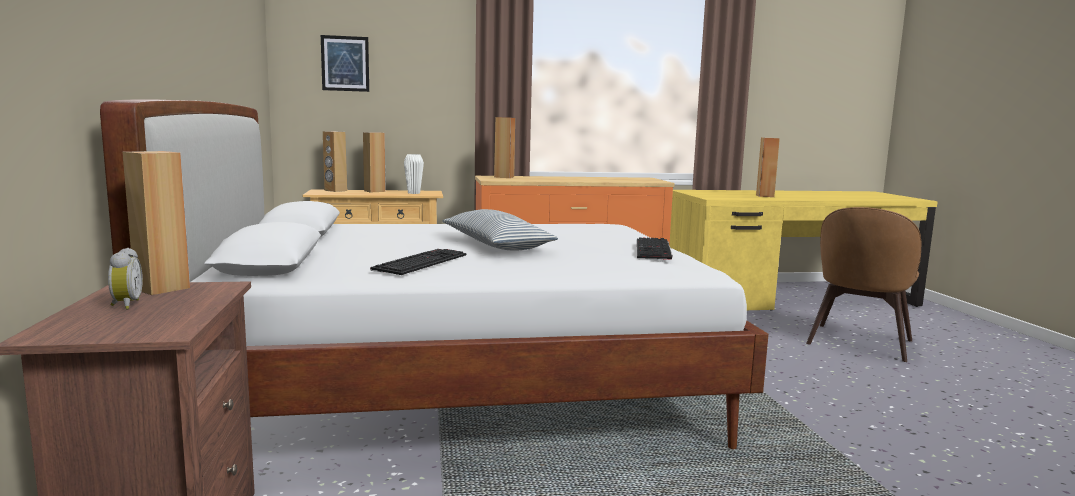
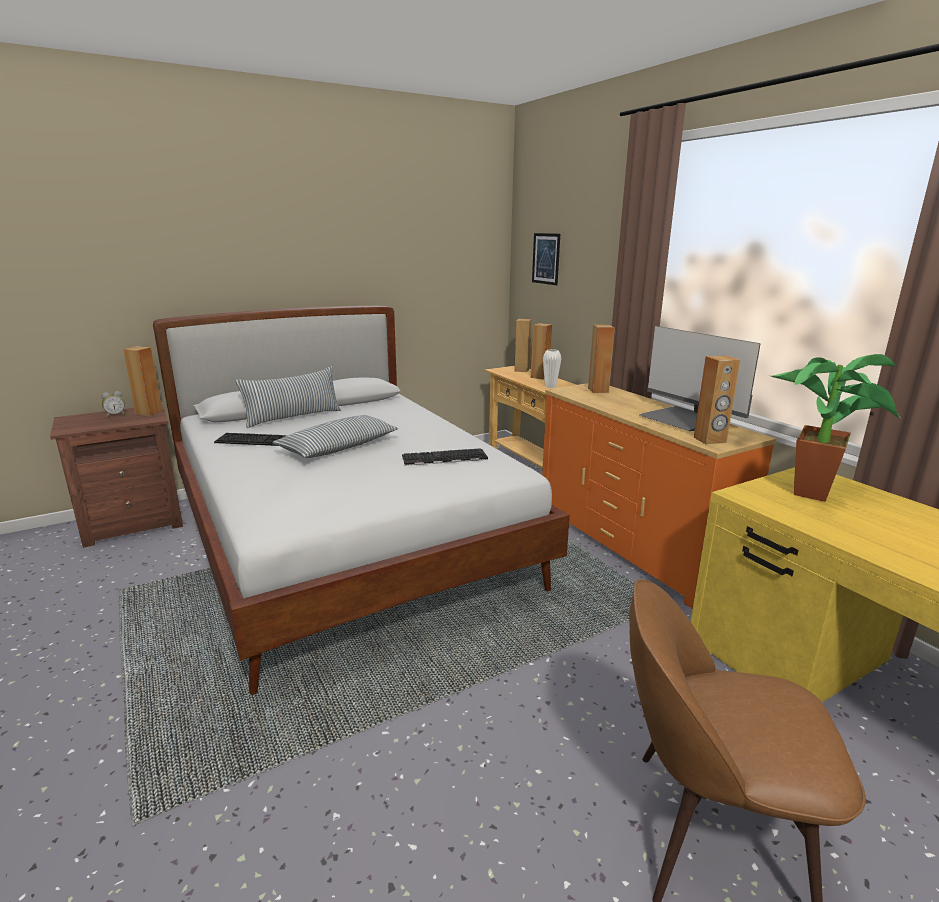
camera: 70 degrees right, 10 degrees up
(333, 251) = (293, 417): none -> pillow
(603, 178) = (683, 420): none -> monitor
(654, 249) = (344, 499): keyboard -> keyboard (443, 458)
(713, 193) = (816, 492): none -> potted plant
(765, 196) = (876, 531): brown speaker -> brown speaker (710, 440)

